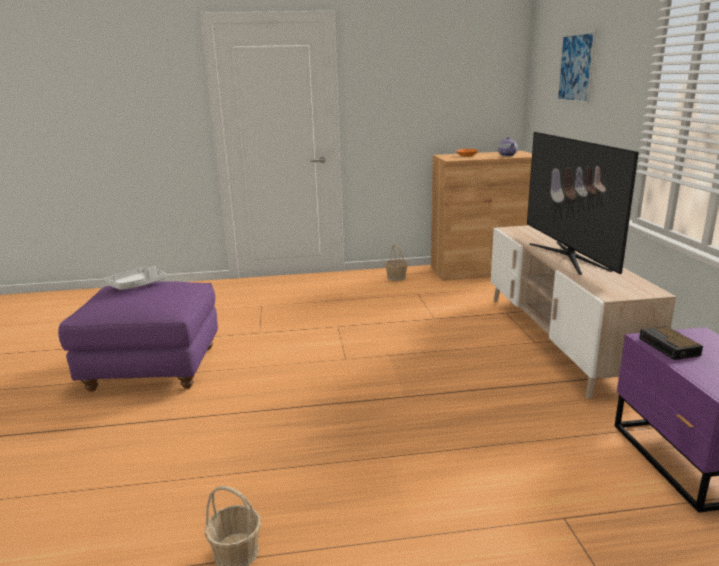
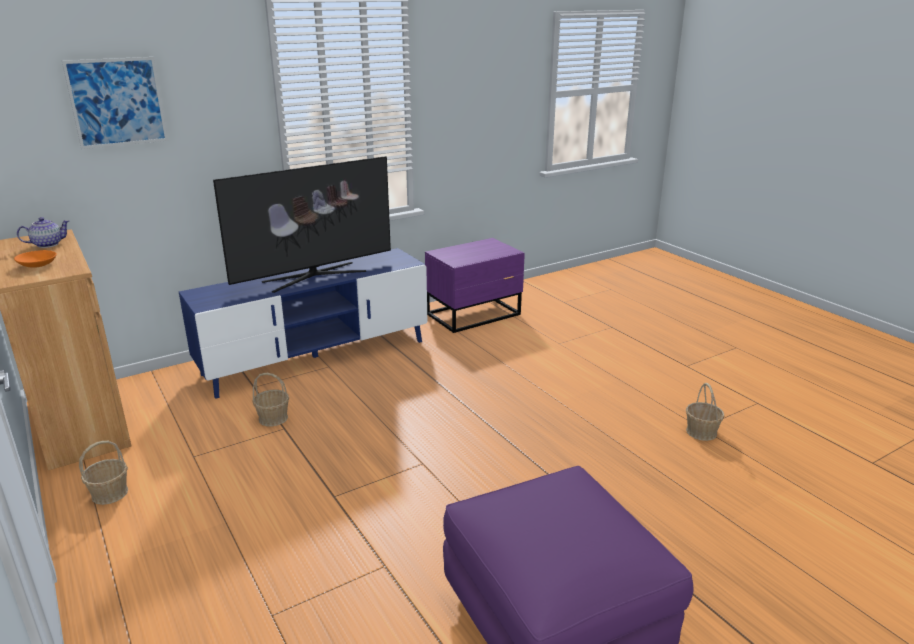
camera: 115 degrees left, 5 degrees up
(137, 285) = (543, 542): grey tray -> none
(451, 316) = (273, 418): none -> basket
(557, 338) = (316, 357): beige tv stand -> blue tv stand
(670, 347) = (466, 259): alarm clock -> none

